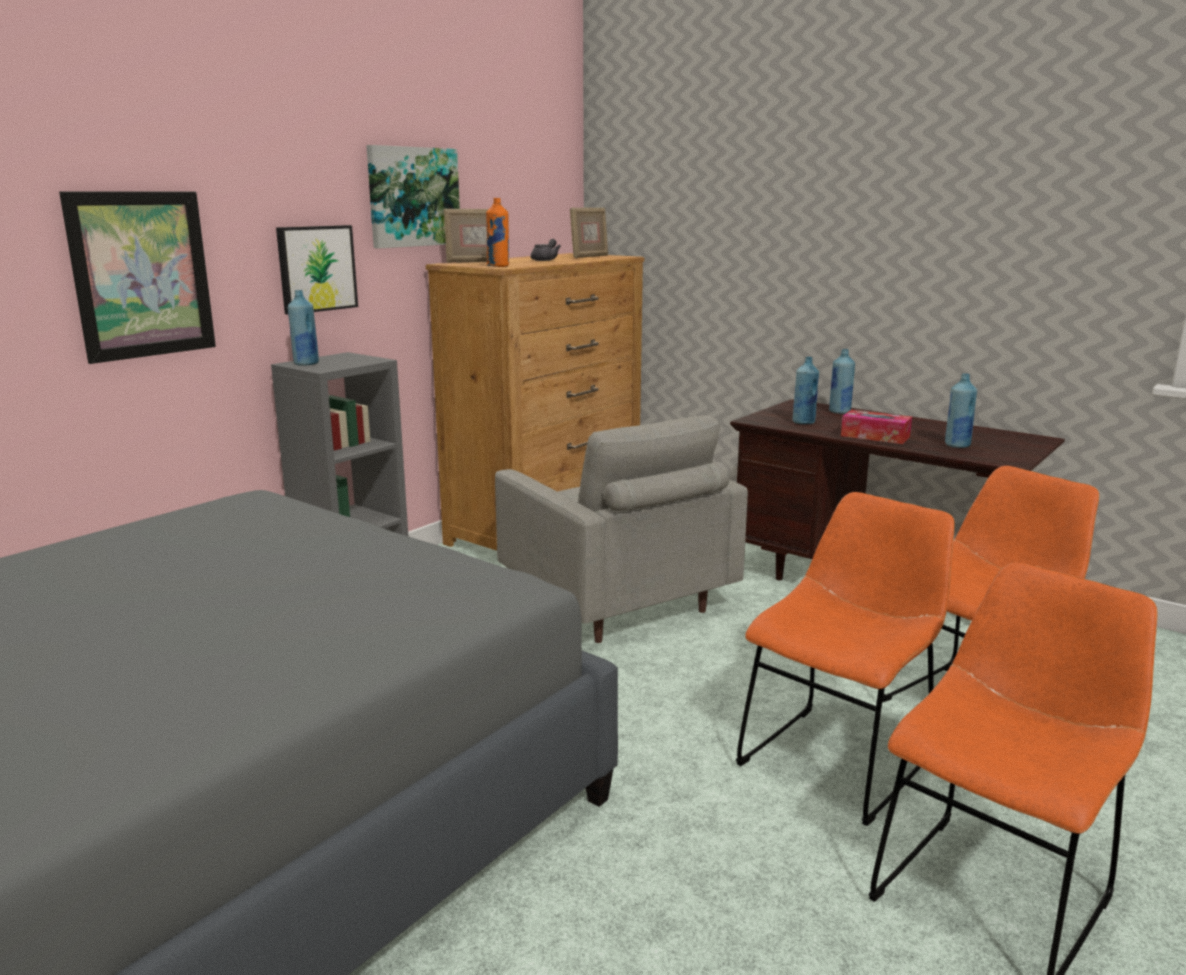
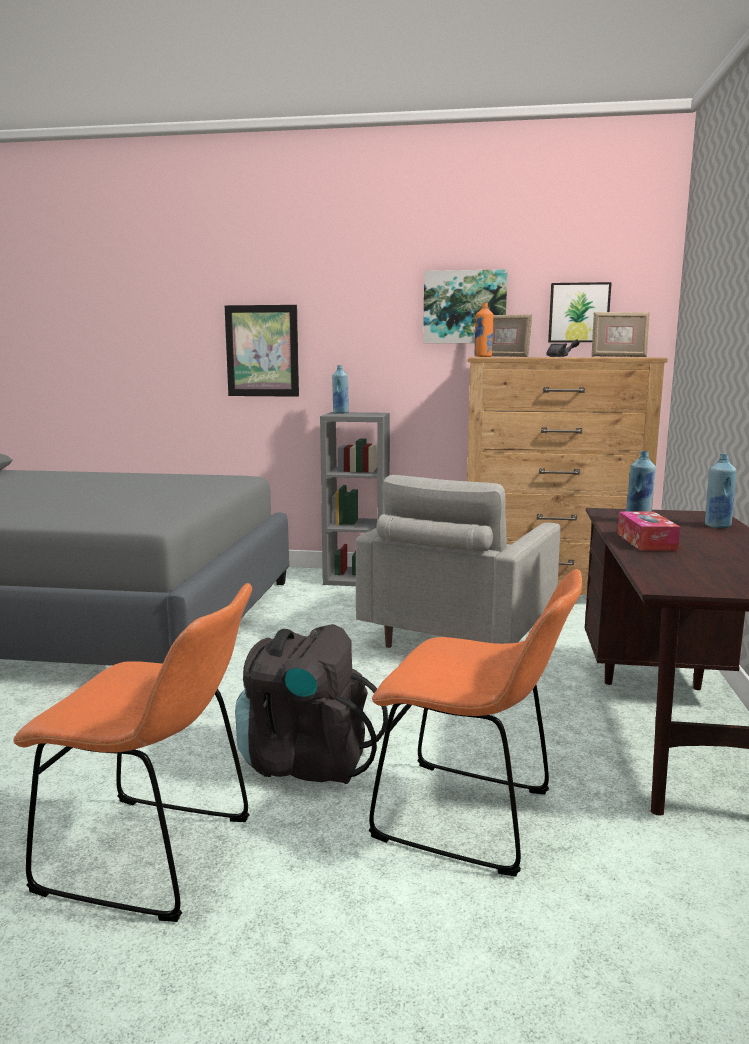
camera: 60 degrees right, 5 degrees down
(316, 268) = (375, 354): picture -> picture (578, 313)
(839, 758) = (306, 761): orange chair -> black backpack
(957, 445) = (688, 566): blue bottle -> none

